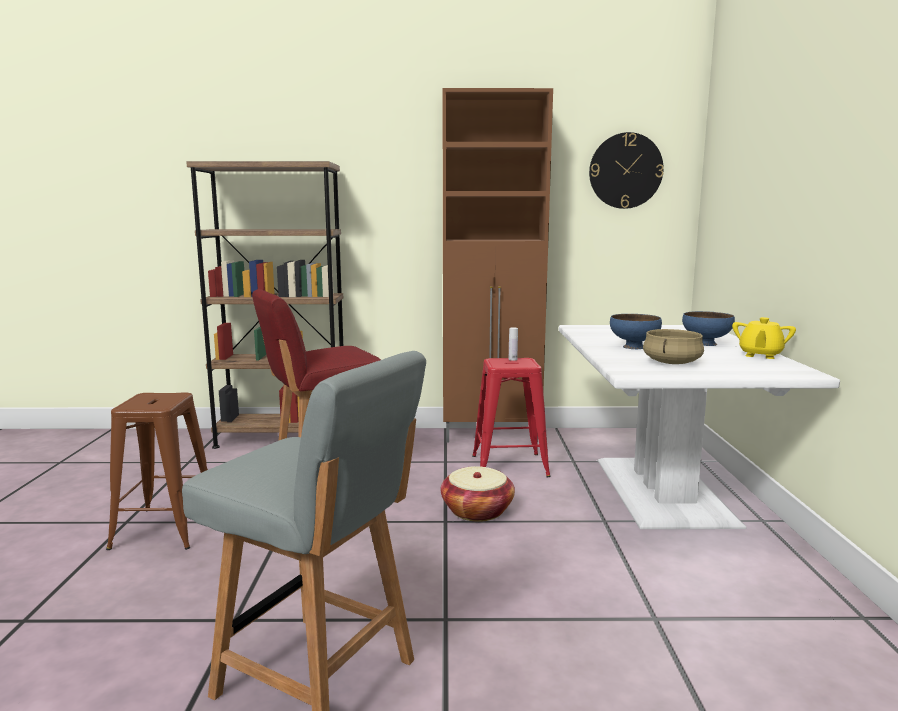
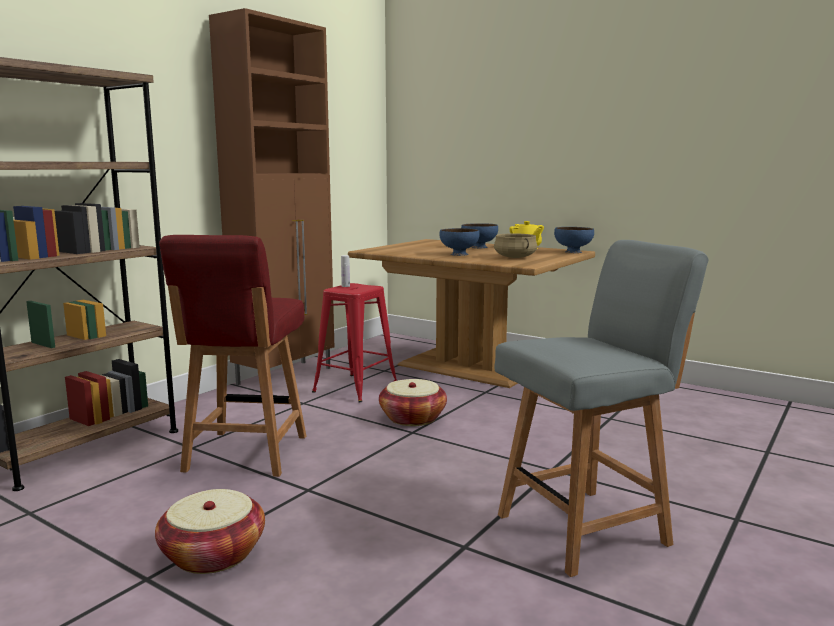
camera: 55 degrees left, 0 degrees up
(166, 528) = (213, 554): brown stool -> basket
(625, 171) = (345, 110): wall clock -> none
(660, 491) = (469, 367): white dining table -> brown dining table
(792, 372) = (572, 252): none -> blue bowl

